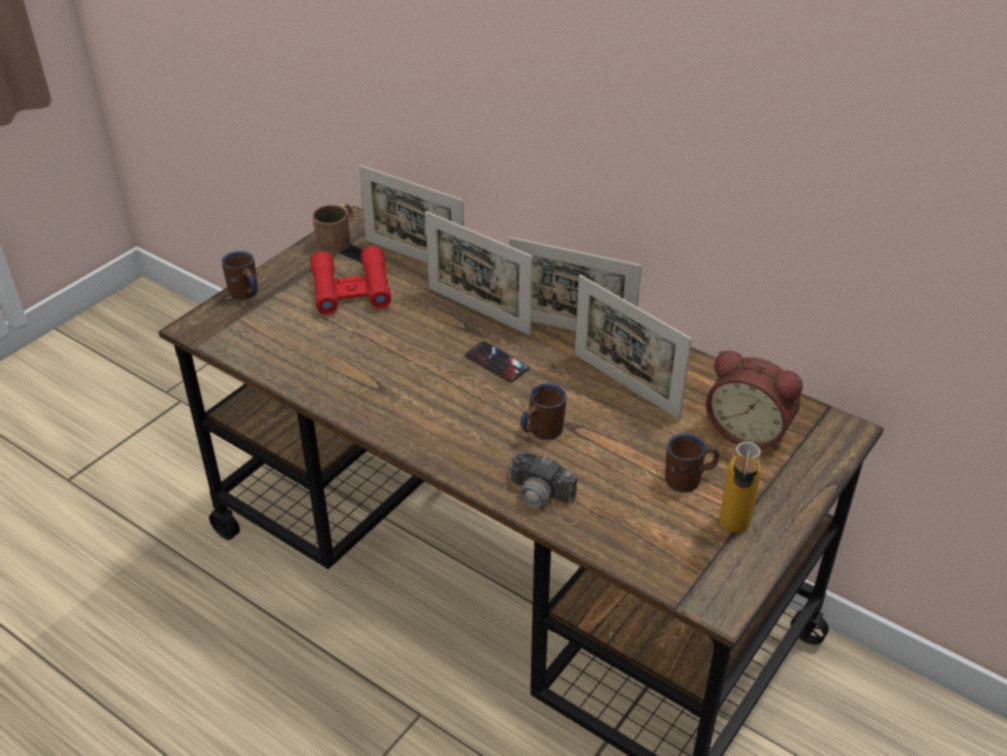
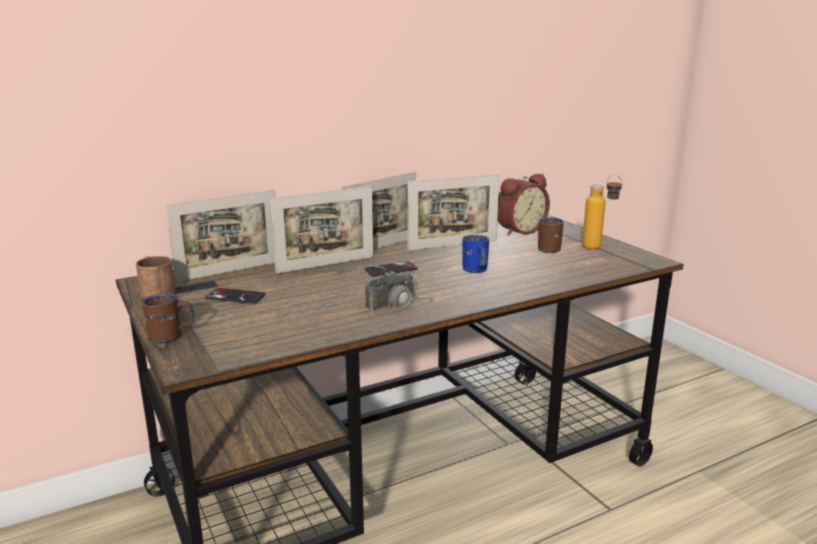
camera: 65 degrees left, 20 degrees down
(351, 289) = (235, 296): red binoculars -> phone
(540, 431) = (476, 271): brown mug -> blue mug
(543, 498) = (541, 281): camera -> camera (399, 304)

